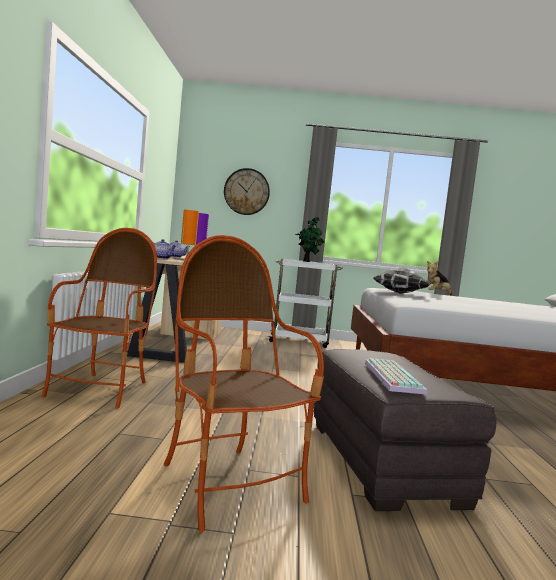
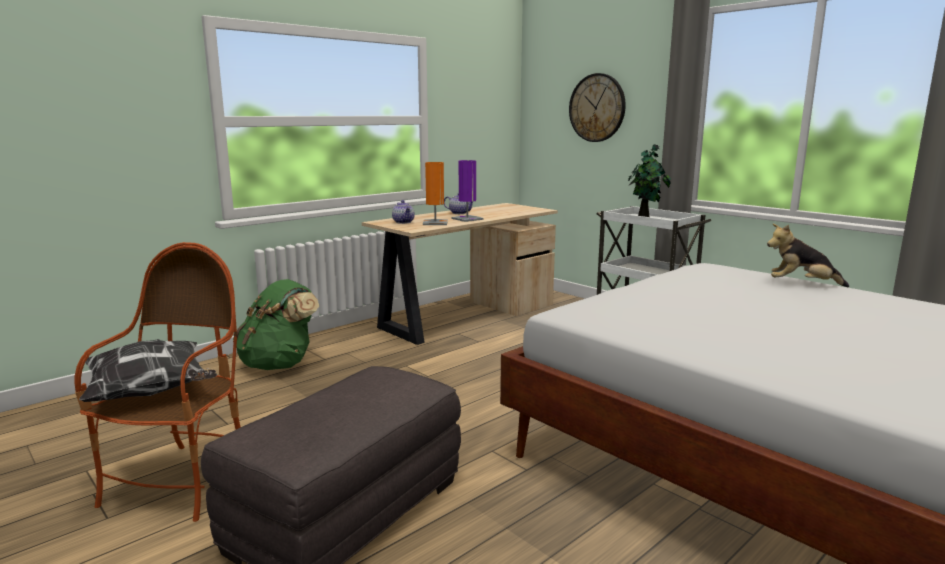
camera: 45 degrees right, 10 degrees up
(100, 390) = (279, 364): armchair -> green backpack
(390, 376) = (287, 418): keyboard -> none
(400, 293) = (676, 283): pillow -> pillow (151, 393)

